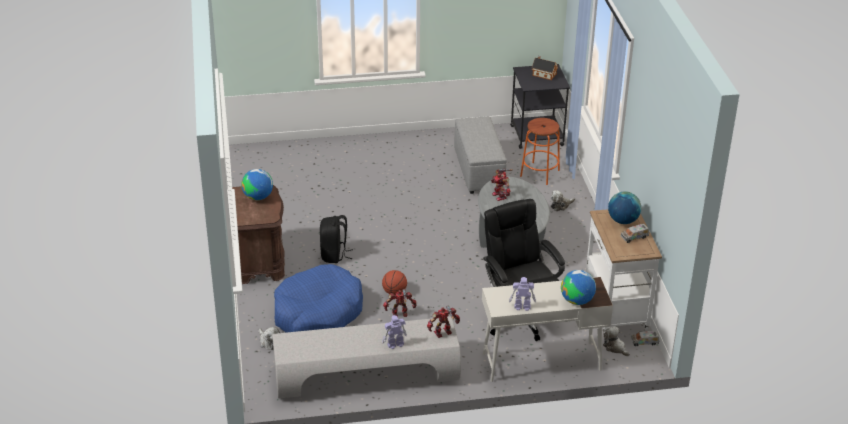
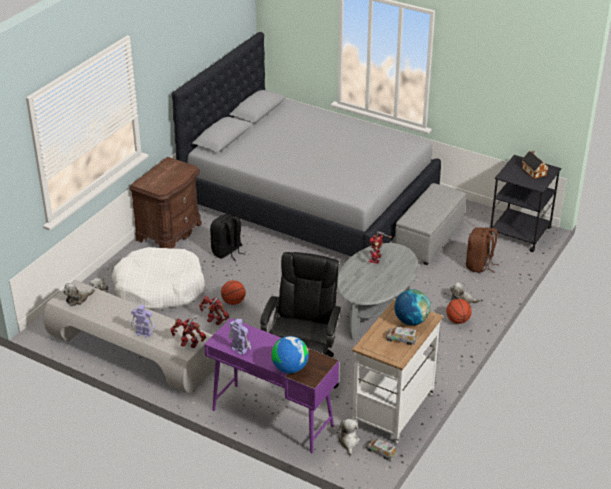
camera: 40 degrees right, 0 degrees up
(258, 197) = (174, 171): globe -> none
(300, 347) = (78, 299): none -> plush toy
(317, 312) = (159, 288): blue dog bed -> white dog bed
(344, 181) = (309, 200): none -> grey bed
(539, 173) = (479, 265): orange stool -> brown backpack
(541, 361) = (272, 417): white desk -> purple desk
(576, 222) = (458, 320): none -> basketball

